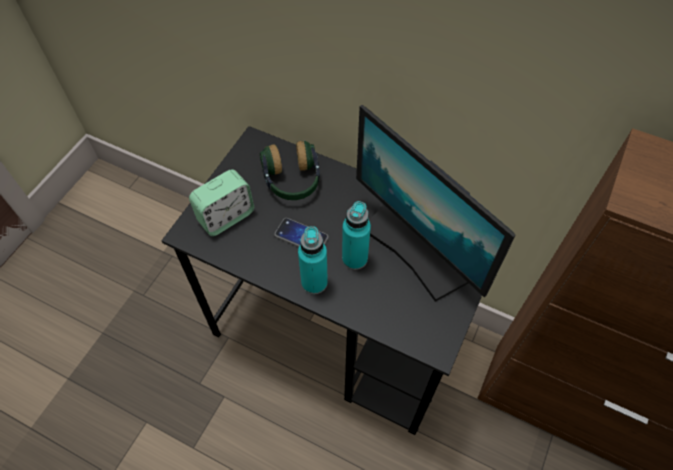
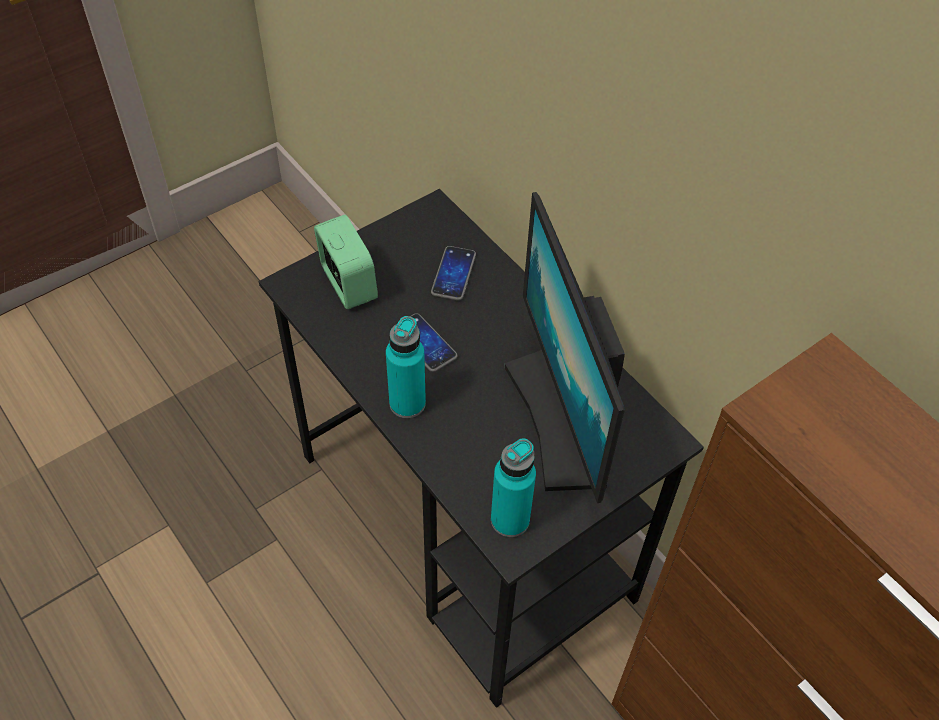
camera: 25 degrees right, 5 degrees down
(226, 217) = (348, 284): alarm clock -> alarm clock turned 105 degrees counterclockwise
(292, 180) = (453, 274): headphones -> phone
(354, 258) = (474, 397): turquoise bottle -> turquoise bottle (510, 520)

